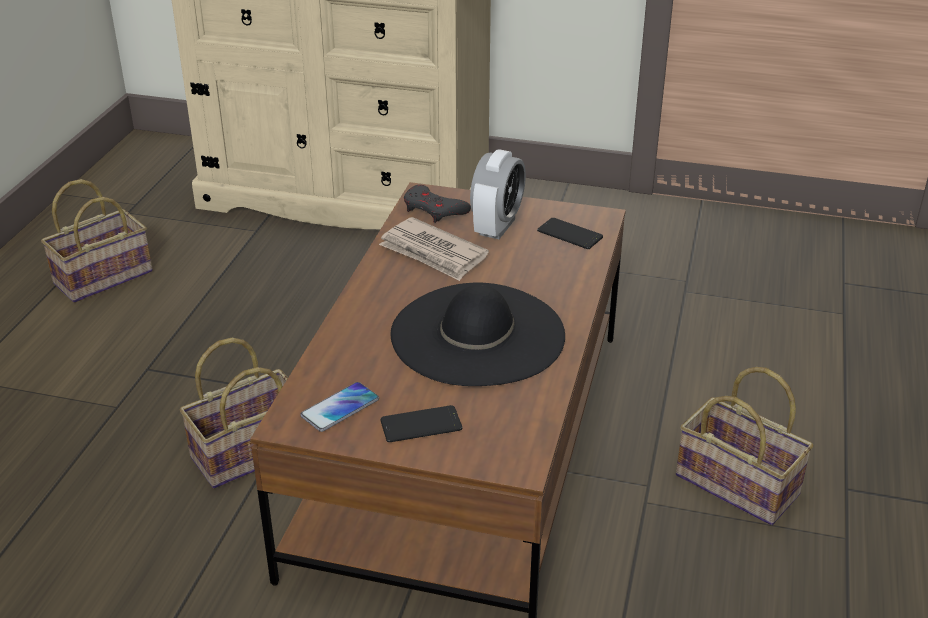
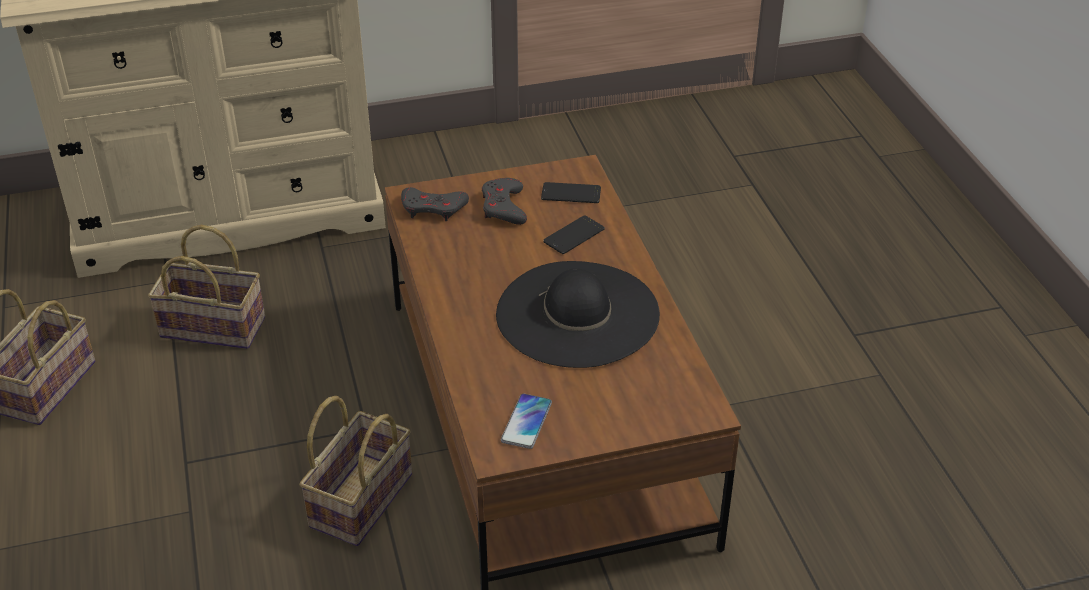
camera: 30 degrees left, 5 degrees up
(421, 425) = (604, 410): phone -> phone (574, 235)
(433, 253) = (472, 251): newspaper -> none
(497, 227) = (504, 207): alarm clock -> grey game controller
(741, 485) = (779, 362): basket -> basket (216, 326)

